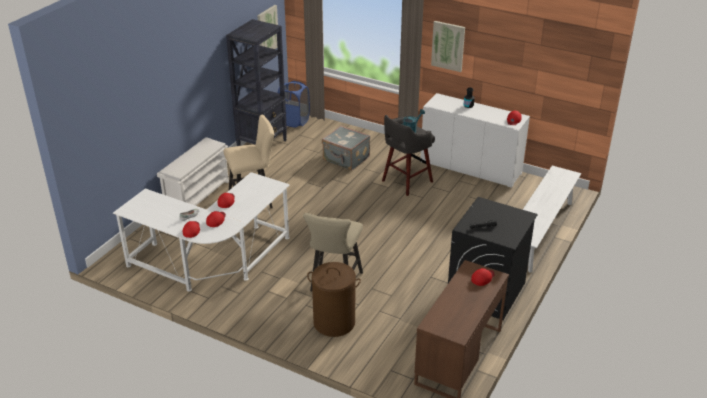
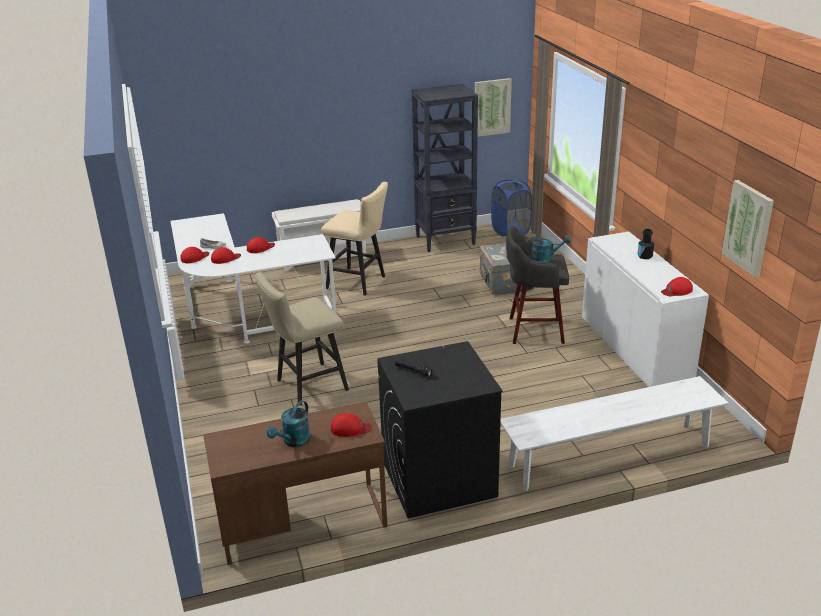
camera: 45 degrees right, 5 degrees down
(334, 322) = (250, 418): brown laundry basket -> none
(448, 46) = (645, 164): picture -> picture (748, 228)
(469, 301) = (293, 442): none -> turquoise watering can

